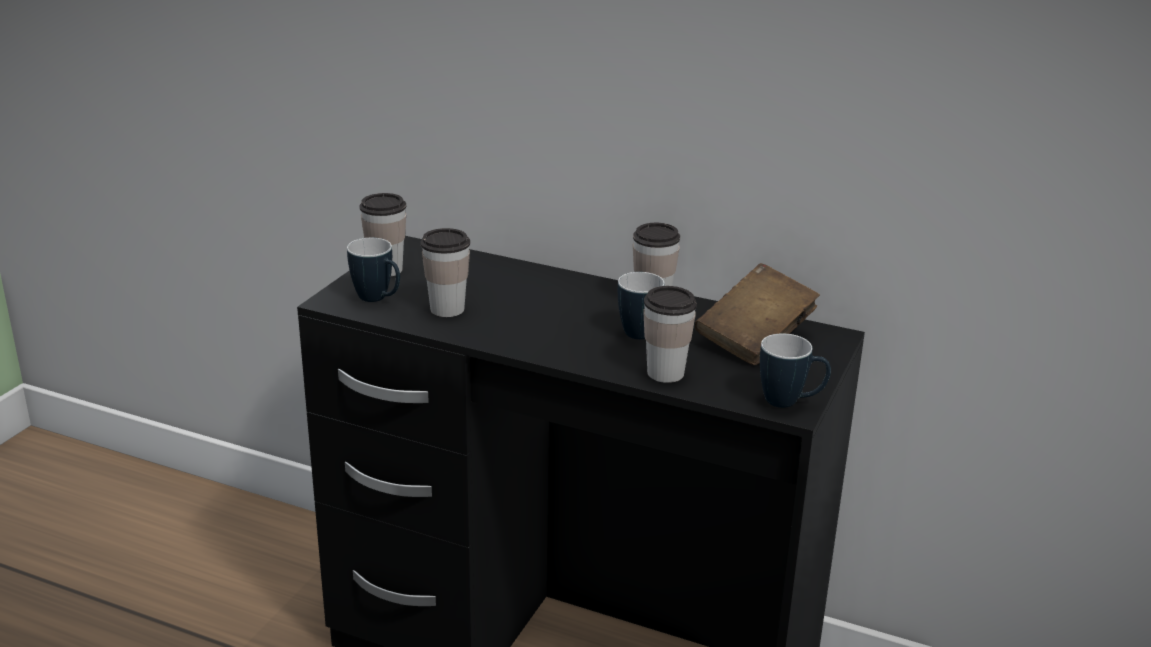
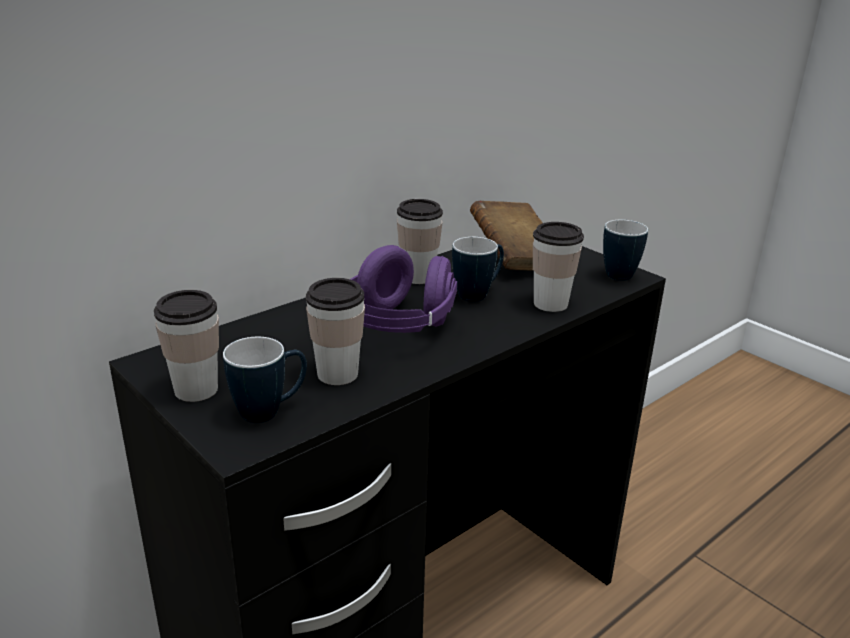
camera: 65 degrees left, 0 degrees up
(545, 314) = (398, 326): none -> purple headphones

